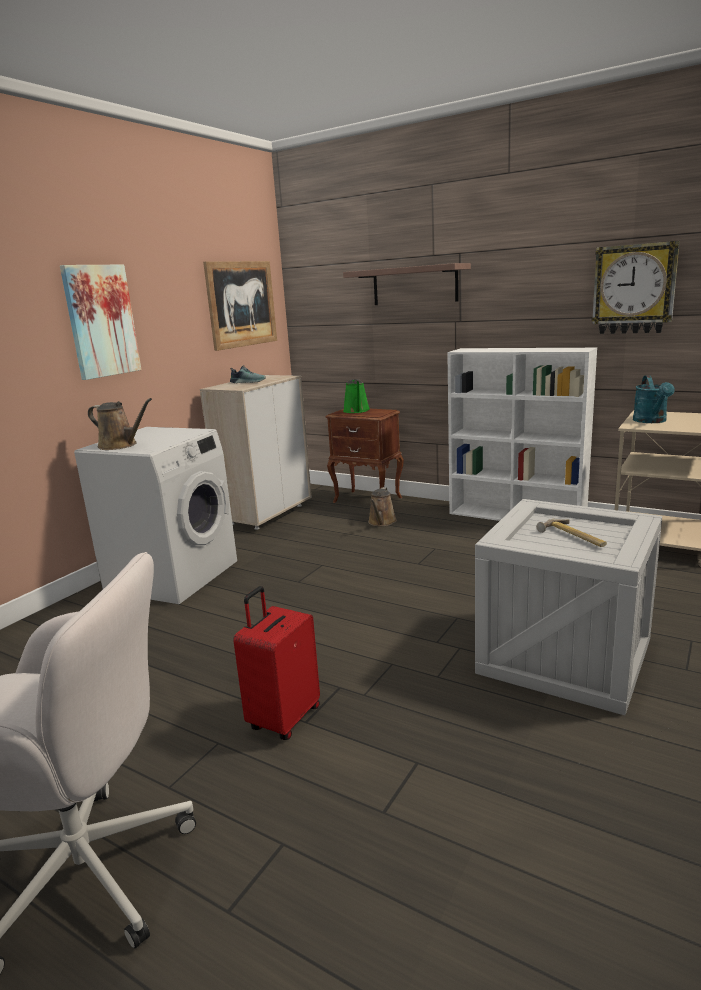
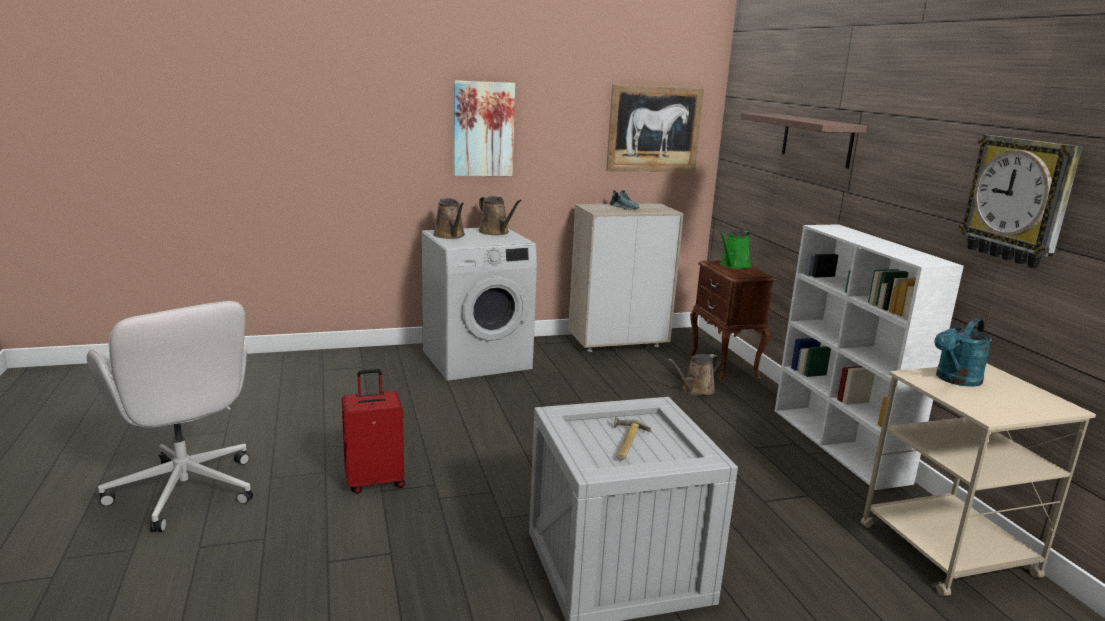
camera: 40 degrees right, 0 degrees up
(155, 432) = (495, 232): none -> brown watering can

